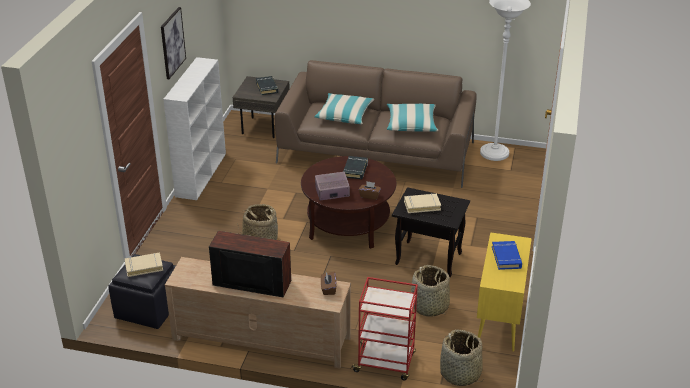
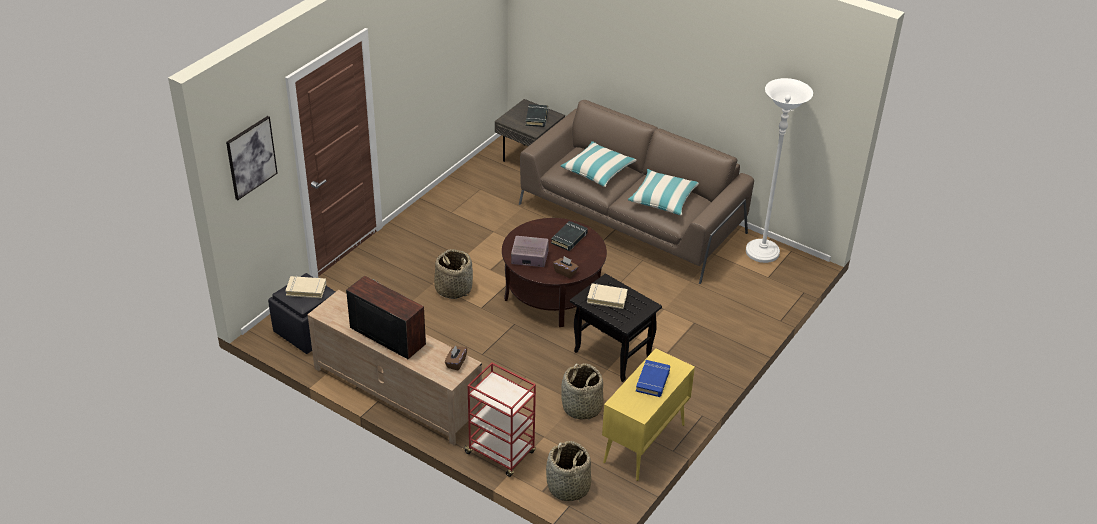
camera: 20 degrees right, 5 degrees up
(172, 42) = (414, 59): picture -> picture (251, 157)
(201, 174) = (436, 198): white bookcase -> none

